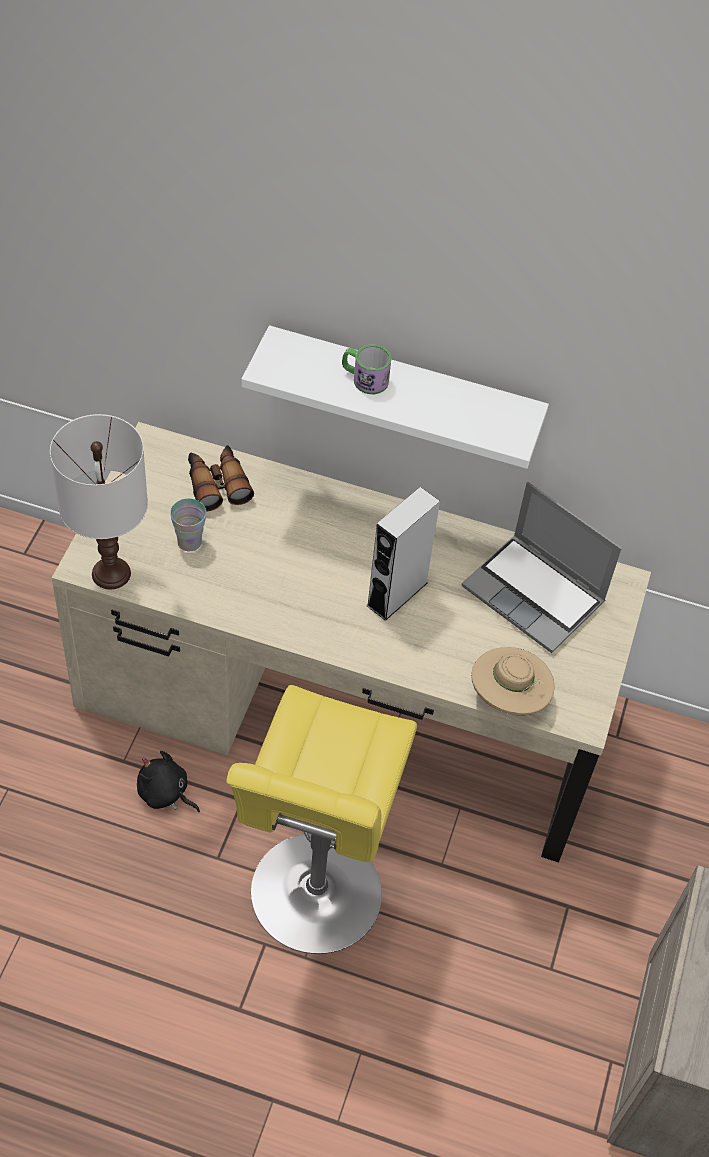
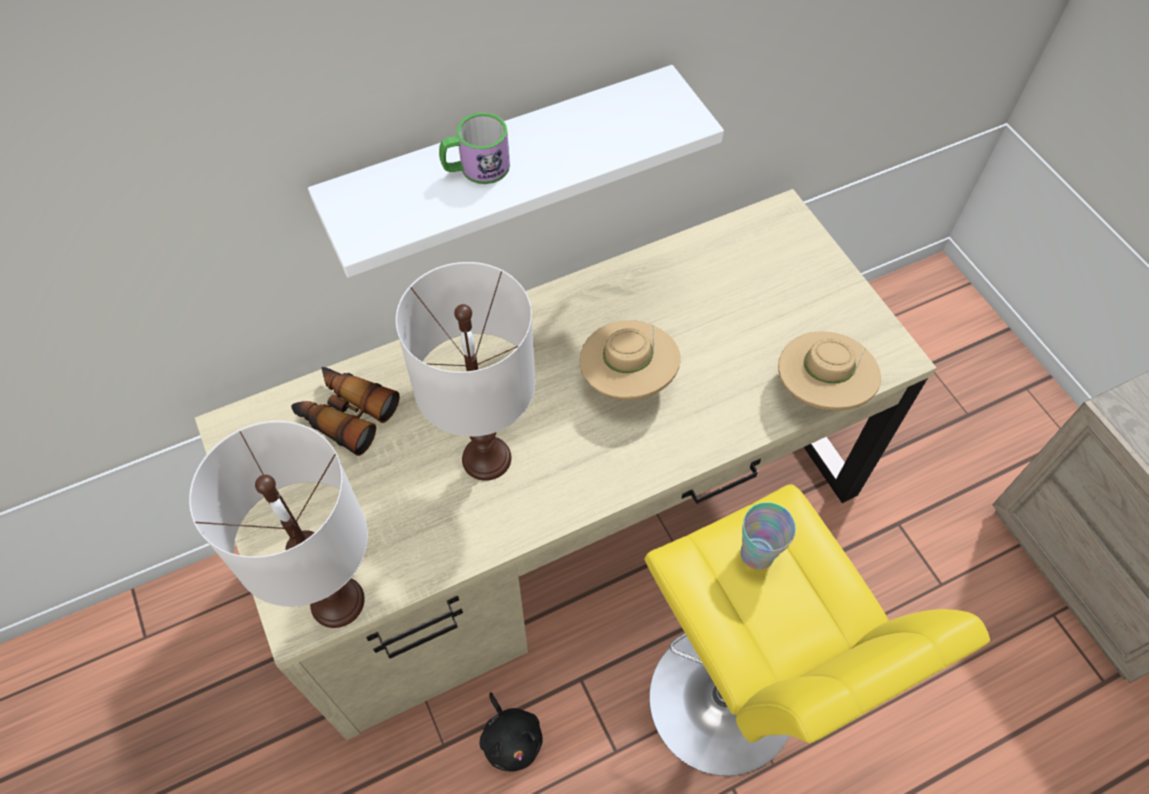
camera: 40 degrees left, 5 degrees up
(165, 793) = (511, 738): black plush toy -> black plush toy turned 105 degrees counterclockwise
(189, 542) = (383, 497): cup -> cup (757, 553)
(265, 568) = (485, 458): none -> white table lamp
(397, 594) = (627, 379): grey speaker -> beige hat
(535, 595) = (735, 281): laptop -> none

